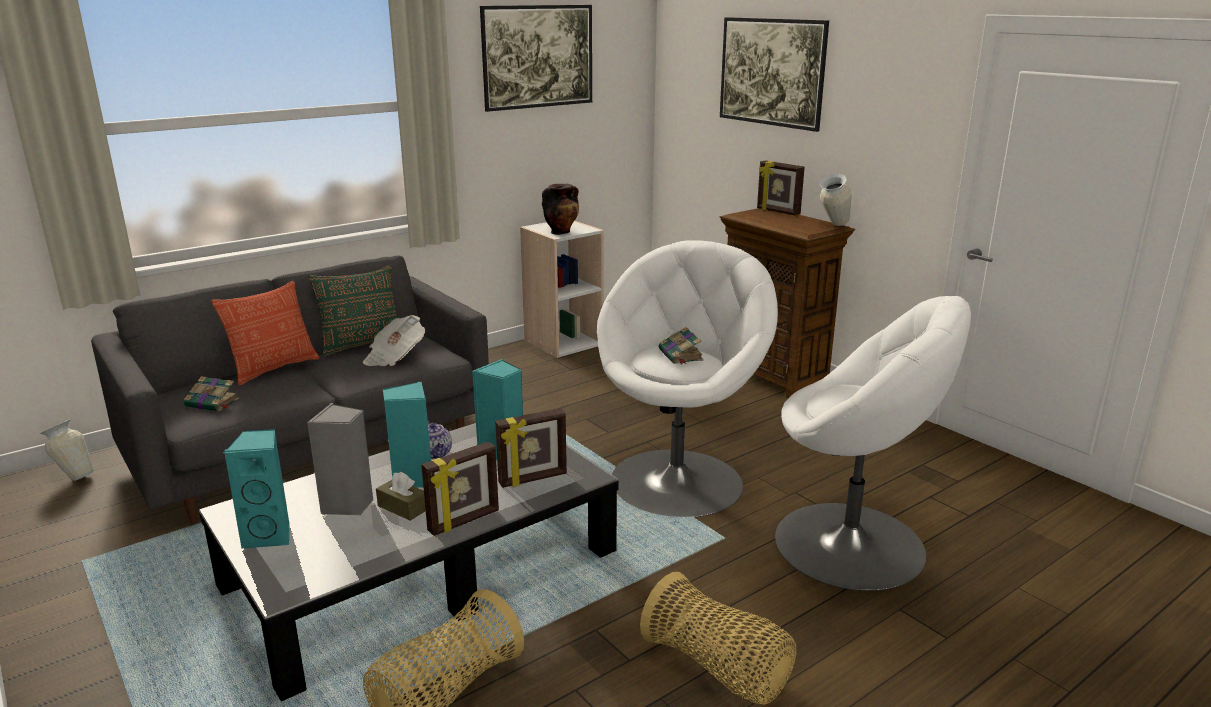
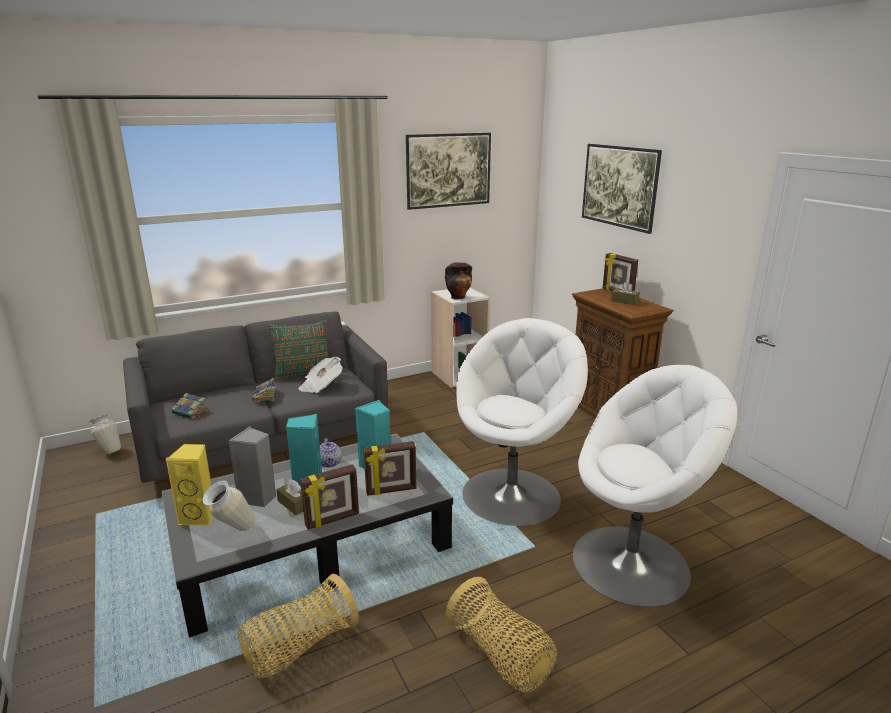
camera: 10 degrees right, 0 degrees up
(270, 535) = (200, 516): turquoise speaker -> yellow speaker
(274, 369) = (239, 388): orange pillow -> none
(681, 355) = (514, 405): book -> book (265, 396)
(791, 221) = (624, 301): none -> brown tissue box
(832, 227) = (655, 308): vase -> vase (232, 532)
(852, 545) = (632, 564): white armchair -> white armchair turned 45 degrees counterclockwise

